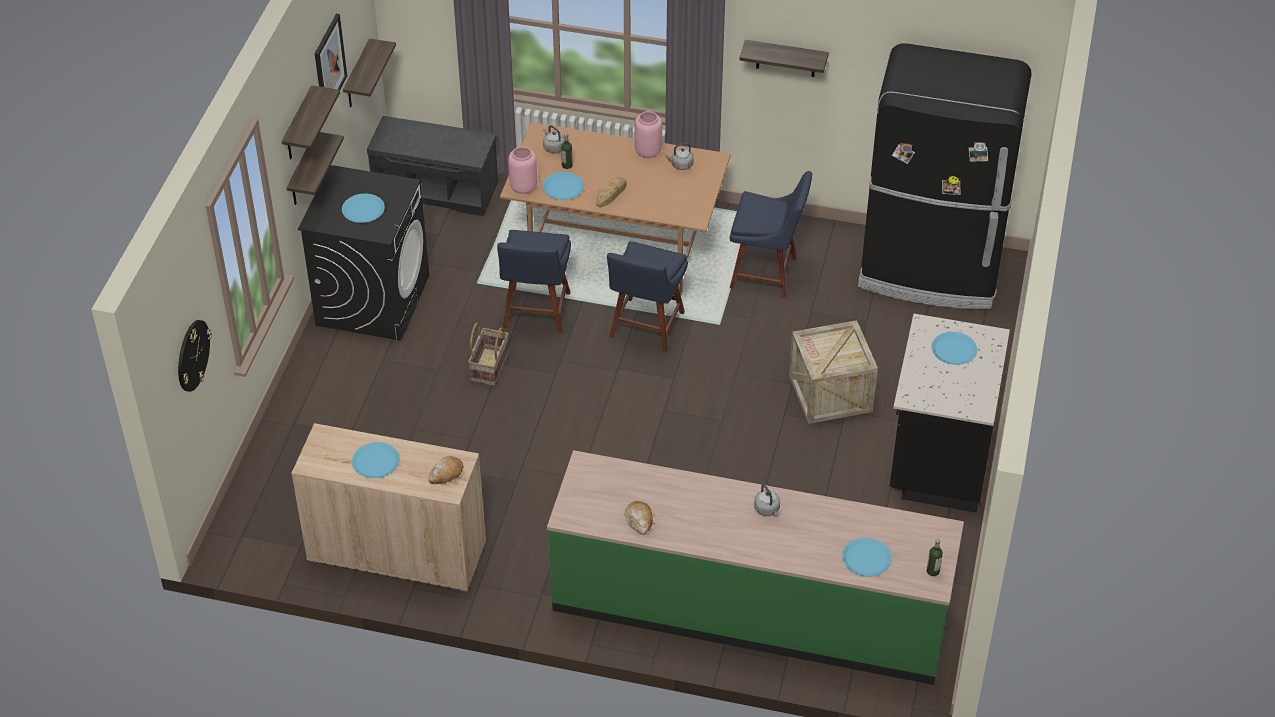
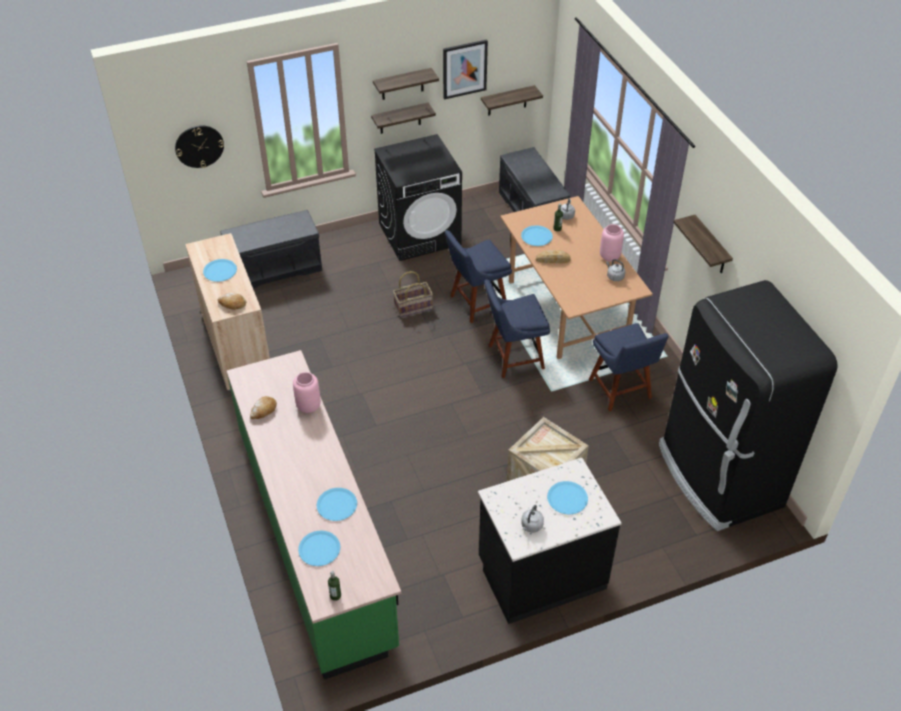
camera: 55 degrees right, 0 degrees up
(296, 456) = (275, 268): none -> grey bench
(363, 209) = (414, 163): blue plate -> blue plate (336, 505)
(523, 187) = (517, 221): pink vase -> pink vase (308, 406)
(767, 510) = (323, 471): grey kettle -> grey kettle (531, 526)

